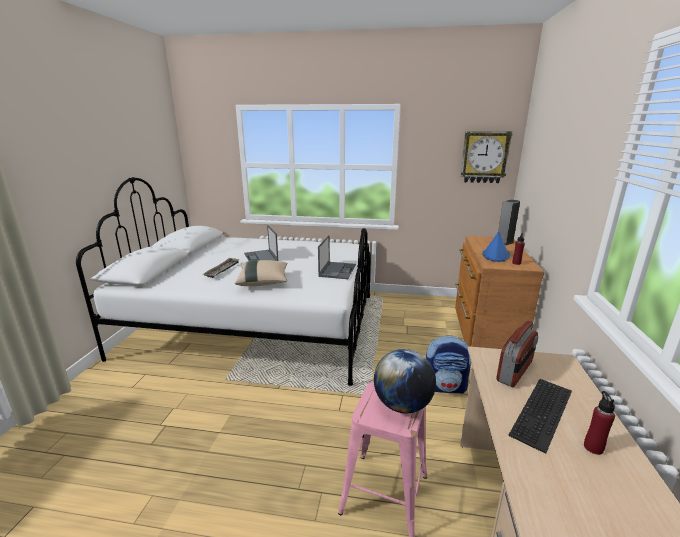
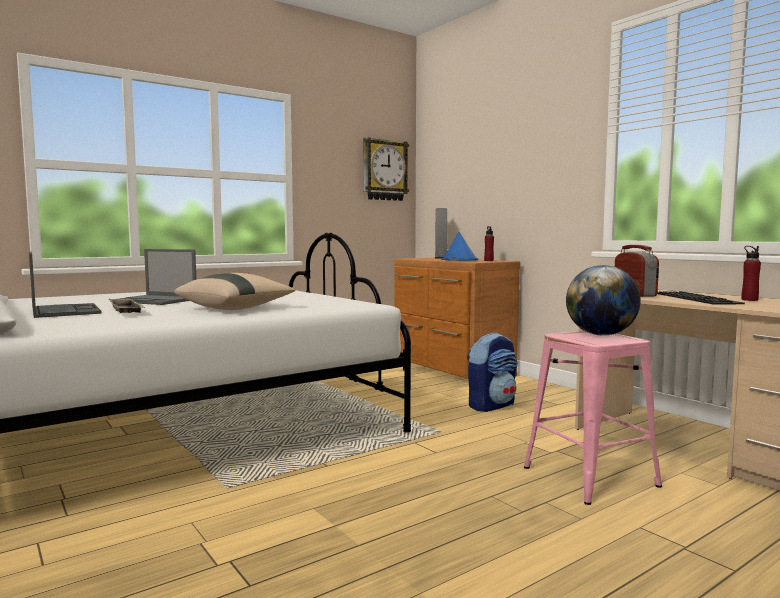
camera: 45 degrees left, 15 degrees down
(337, 270) = (305, 295): laptop -> laptop (65, 311)

